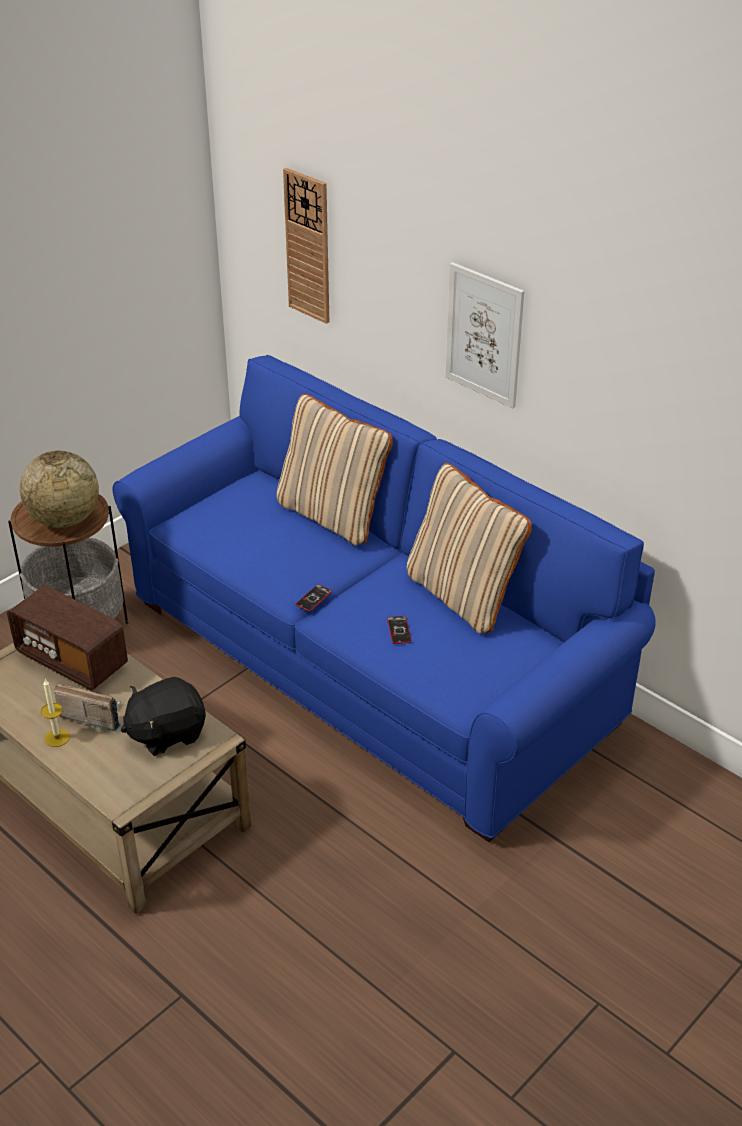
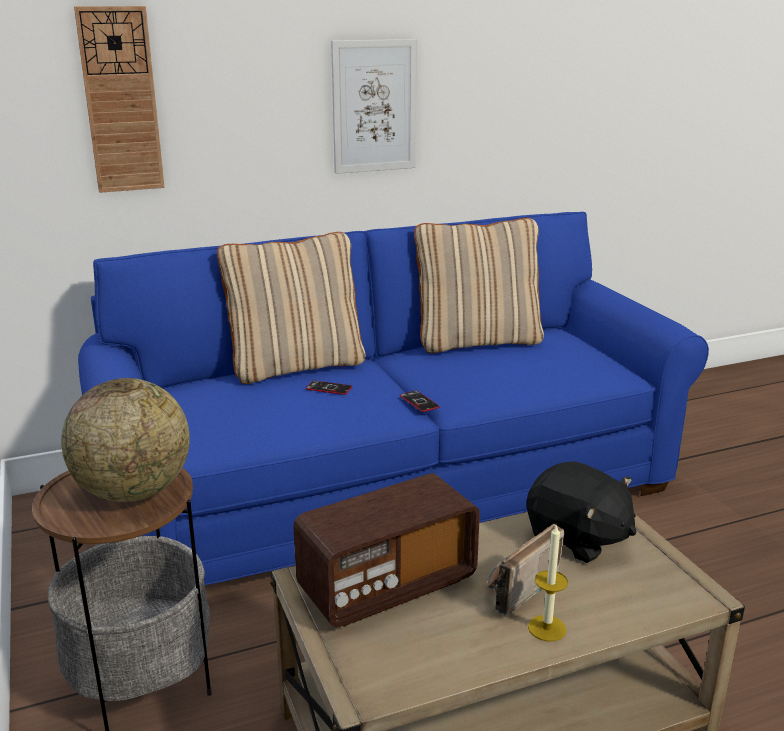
camera: 65 degrees left, 15 degrees down
(166, 733) = (577, 539): black plush toy -> black plush toy turned 45 degrees counterclockwise
(399, 630) = (507, 373): phone -> phone (329, 388)

